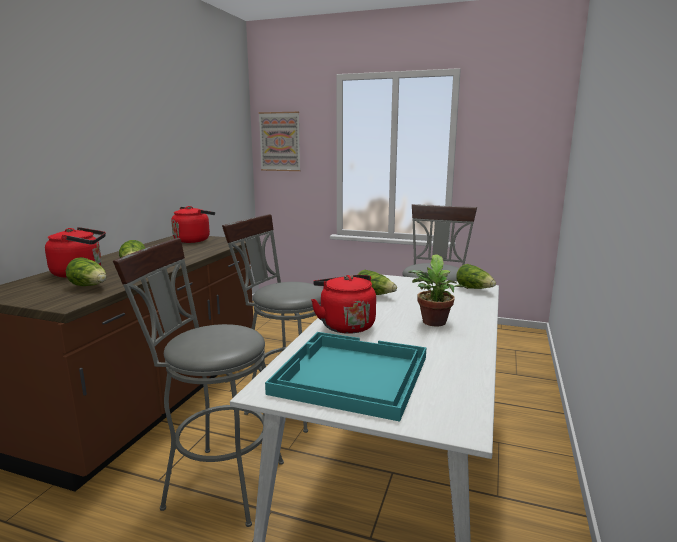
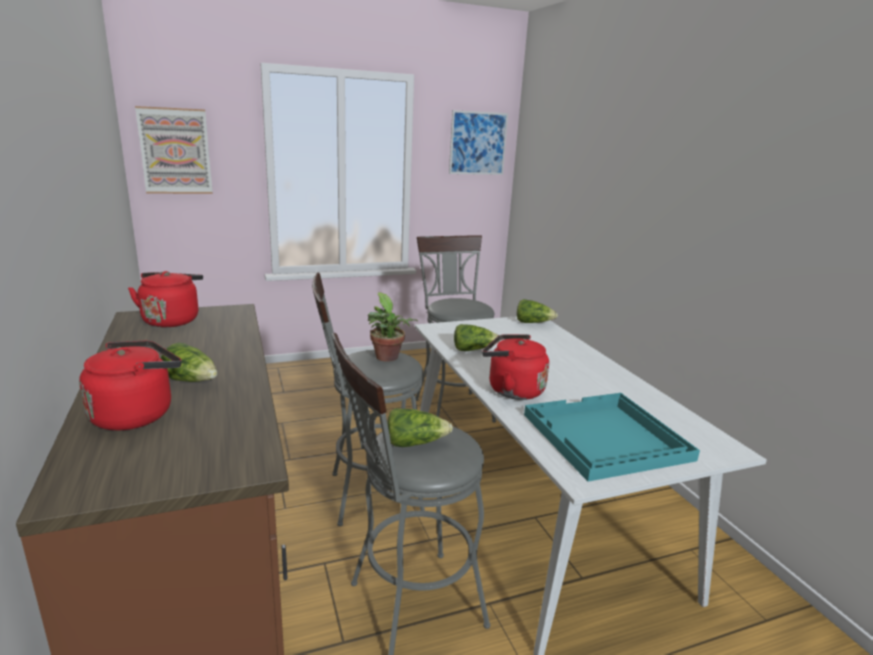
camera: 40 degrees left, 5 degrees up
(90, 286) = (214, 430): lettuce -> lettuce (415, 443)
(434, 323) = (567, 367): potted plant -> potted plant (388, 358)
(526, 126) = (478, 143): none -> picture

